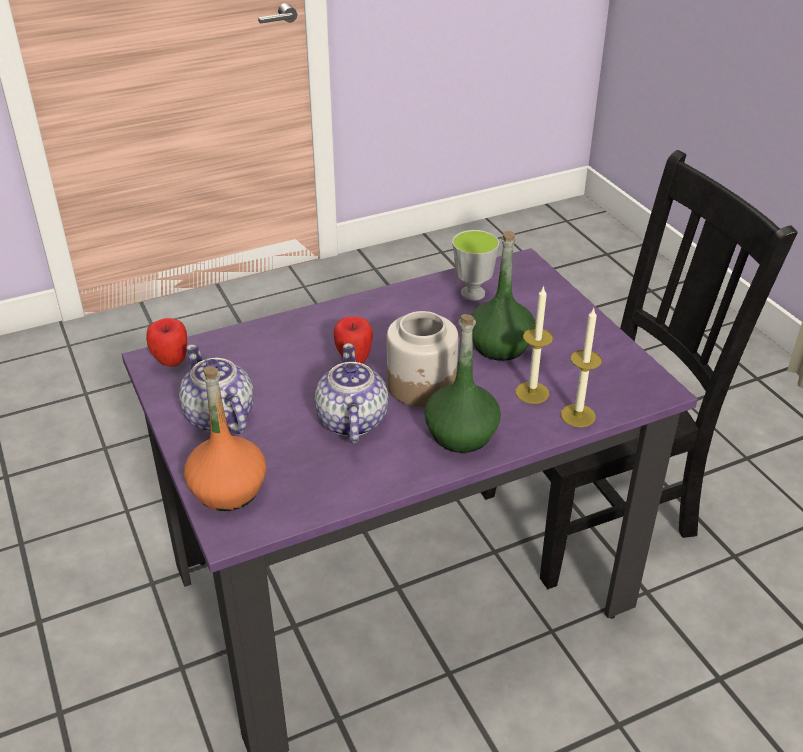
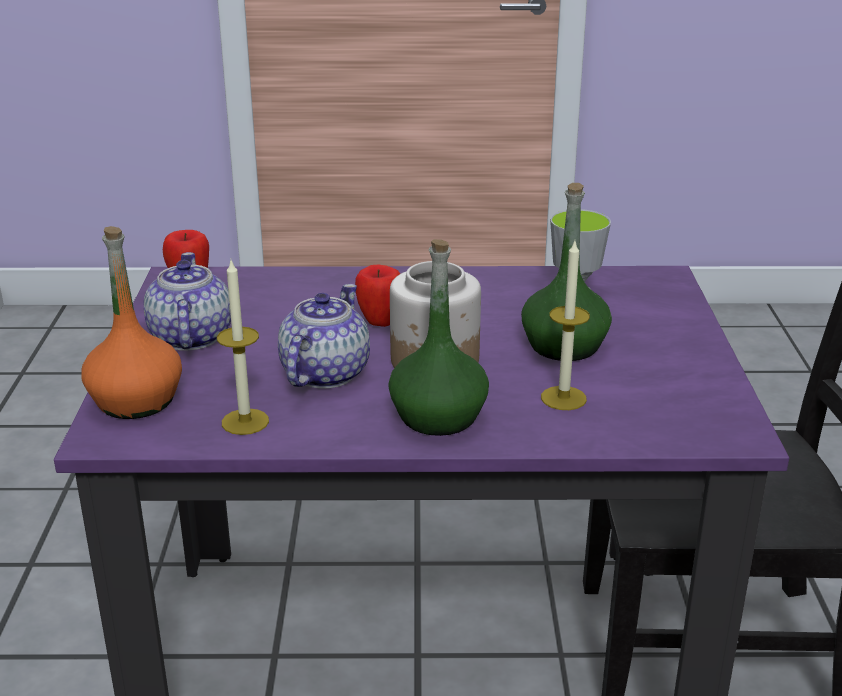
camera: 25 degrees right, 10 degrees down
(578, 415) = (603, 434): candle -> candle (245, 422)

